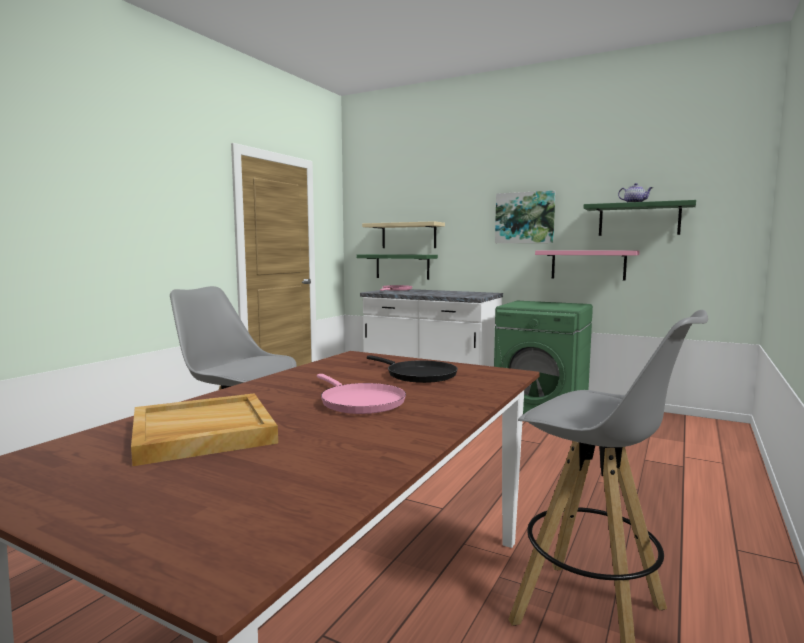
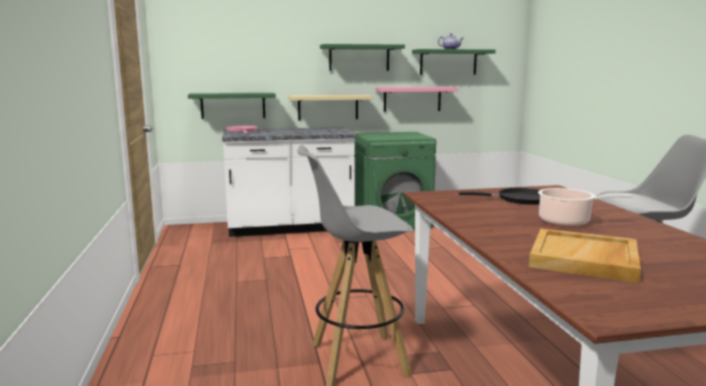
camera: 40 degrees left, 5 degrees up
(359, 402) = (568, 222): pink frying pan -> cooking pot
(408, 235) = (239, 73): beige shelf -> beige shelf (328, 107)
(525, 218) = (359, 58): picture -> green shelf

